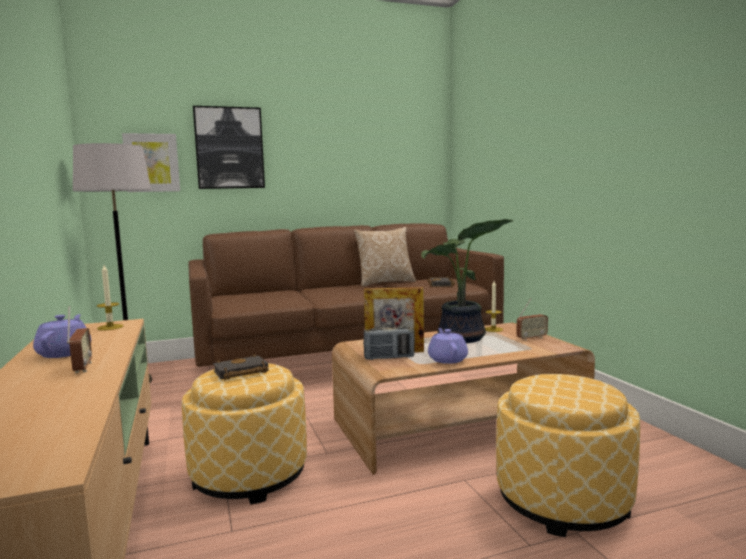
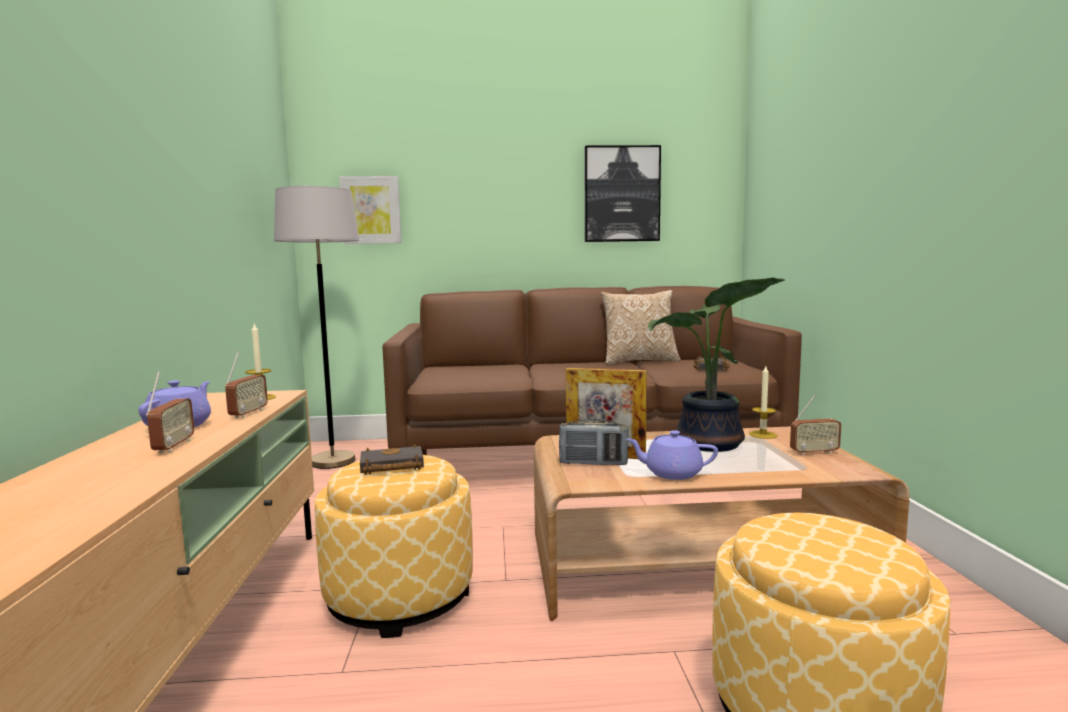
camera: 15 degrees right, 0 degrees up
(116, 339) = (248, 414): none -> radio
(229, 148) = (458, 192): picture -> picture (621, 194)
(447, 359) = (671, 473): purple teapot -> purple teapot turned 90 degrees counterclockwise

